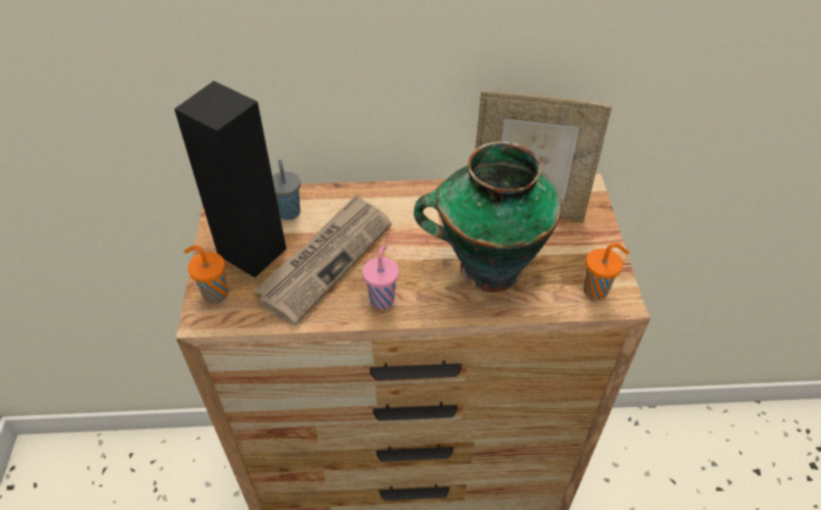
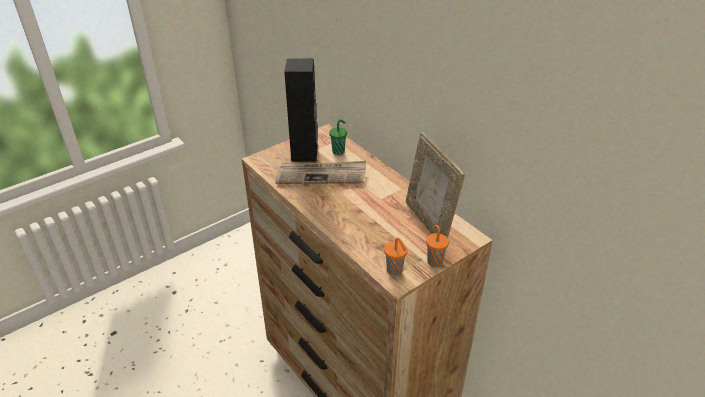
camera: 55 degrees right, 10 degrees down
(214, 294) = (272, 156): orange cup -> orange cup (434, 261)
(289, 211) = (339, 151): grey cup -> green cup
(382, 299) = (315, 201): pink cup -> none
(486, 268) = (369, 225): vase -> none

